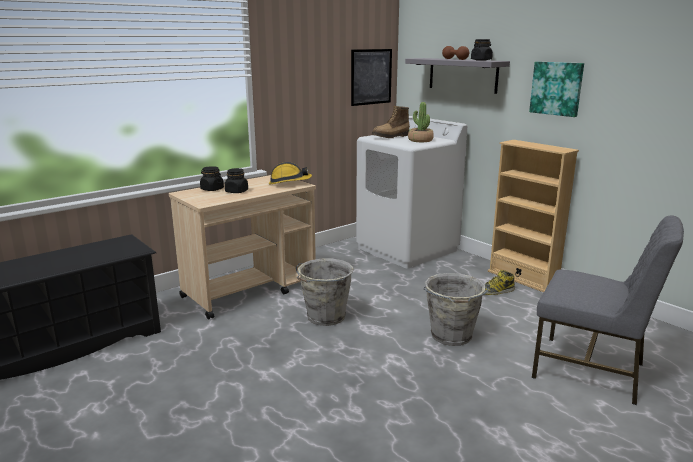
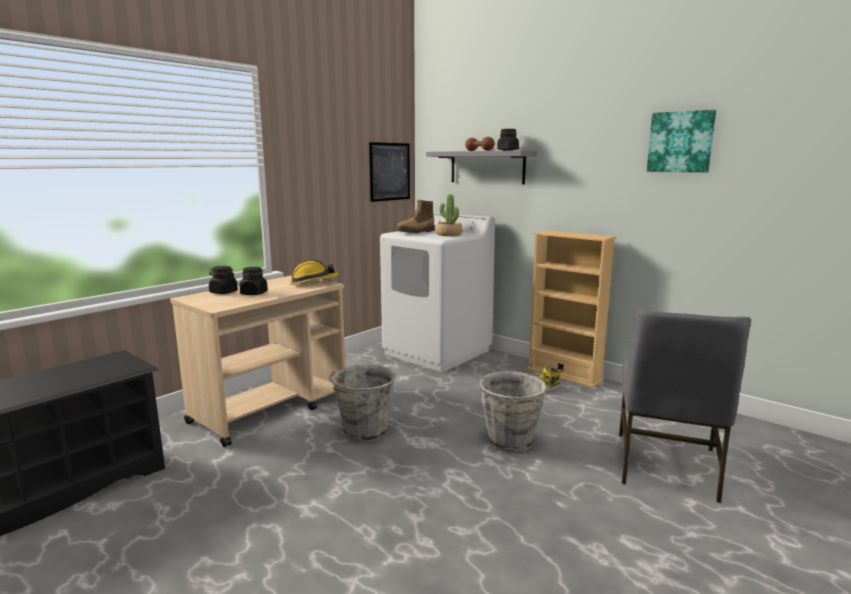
camera: 10 degrees left, 5 degrees down
(557, 88) = (588, 176): picture -> picture (680, 142)
(590, 370) = (666, 466): grey chair -> grey chair turned 90 degrees clockwise

